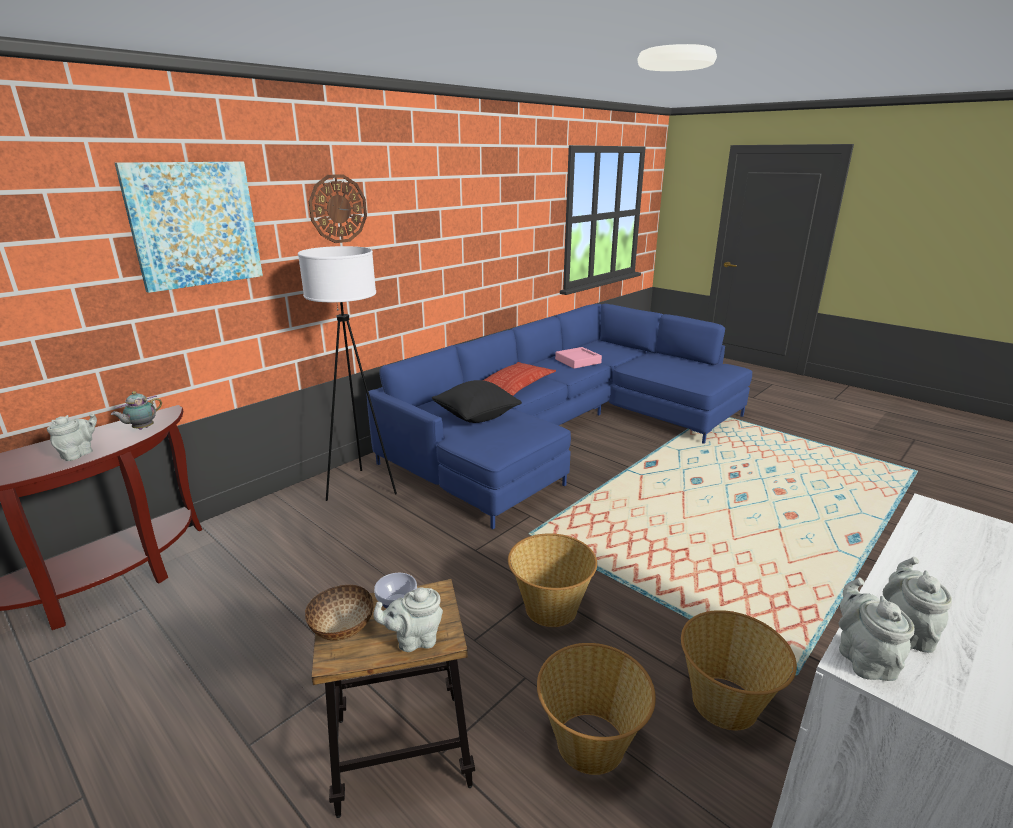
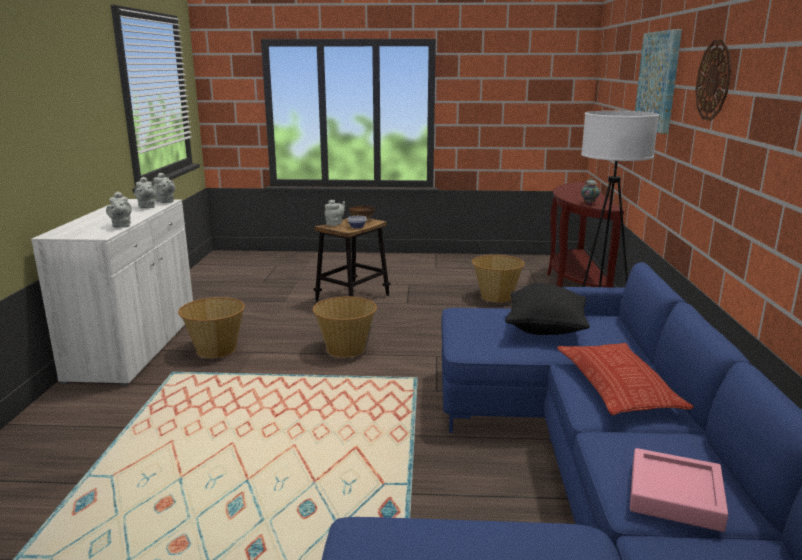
camera: 140 degrees right, 5 degrees down
(79, 453) = (570, 196): grey teapot -> grey teapot (121, 226)
(590, 744) = (277, 321): basket -> basket (496, 296)

